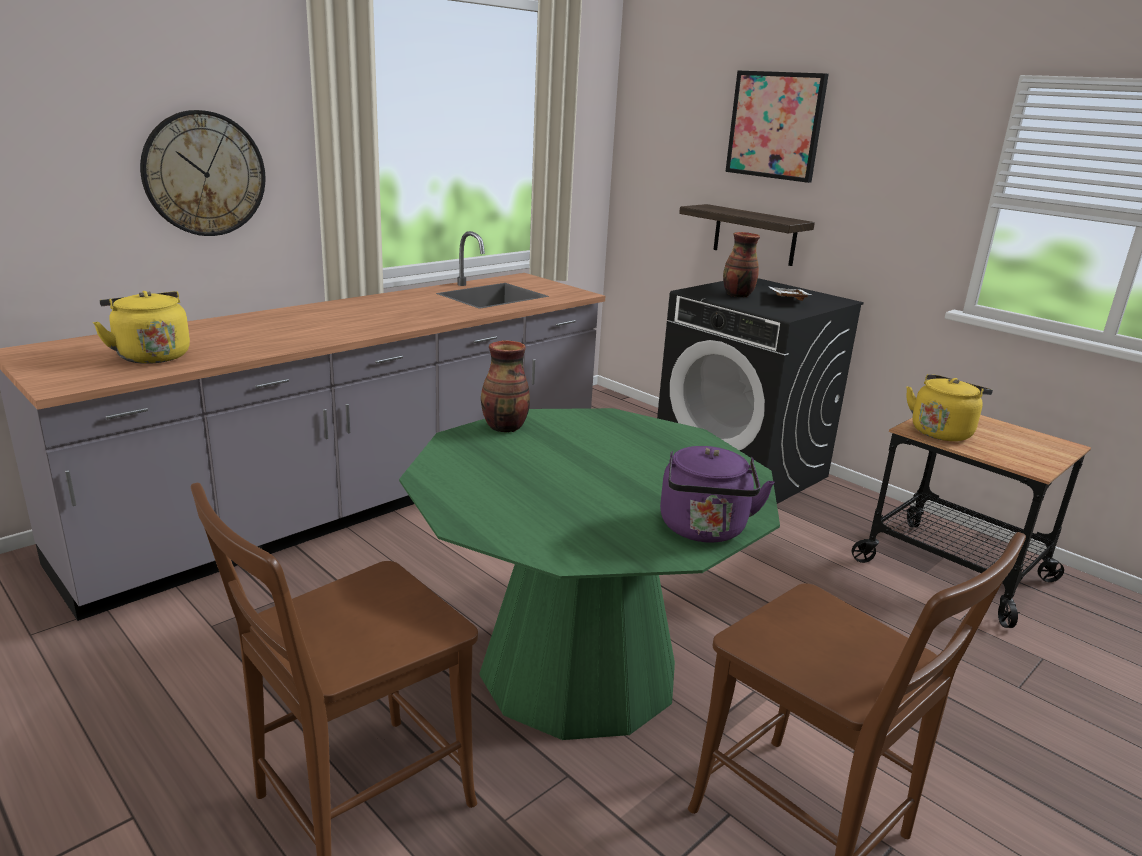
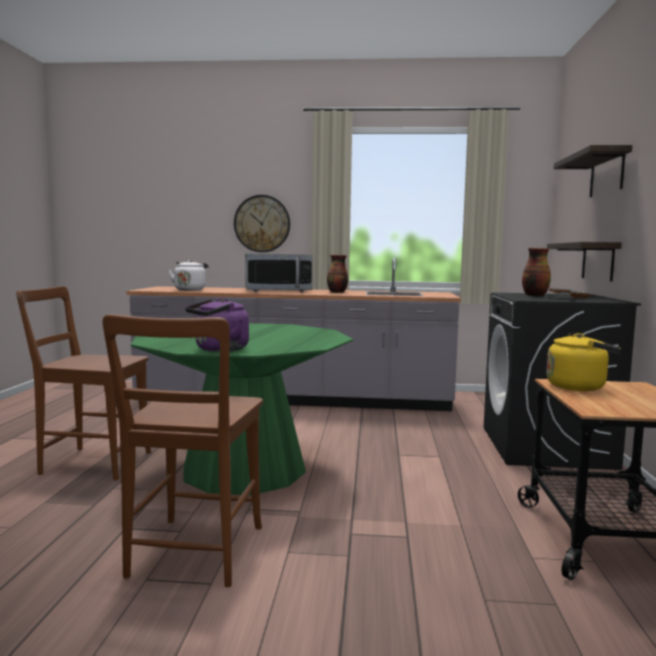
camera: 50 degrees right, 15 degrees down
(151, 355) = (190, 289): yellow kettle -> white kettle
(321, 322) = (278, 291): none -> microwave
(505, 427) = (264, 325): vase -> vase (337, 292)
(775, 125) = (607, 174): picture -> shelf

